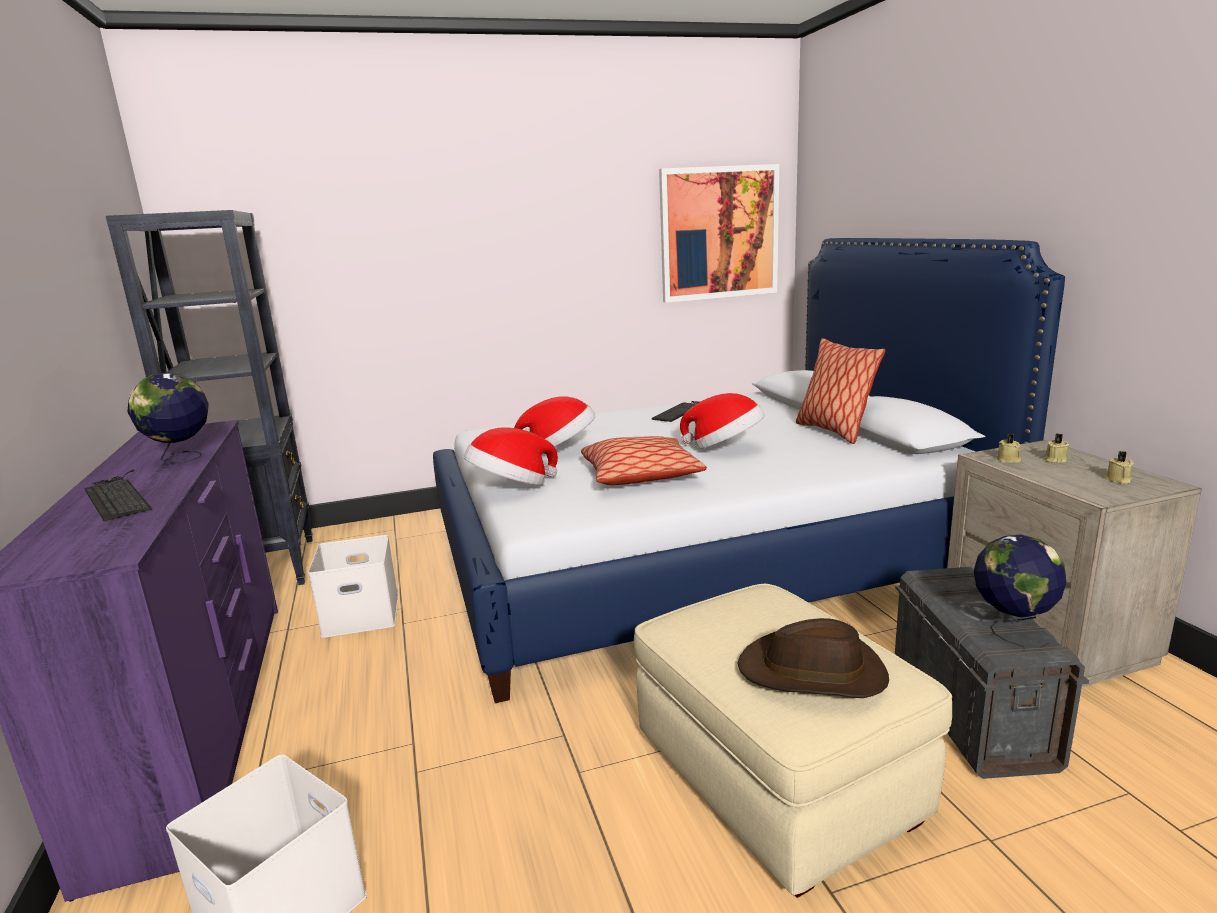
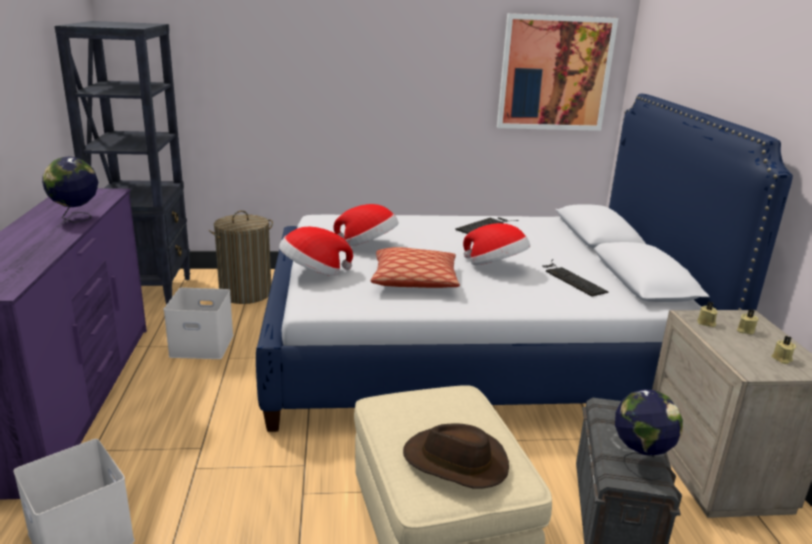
camera: 10 degrees right, 5 degrees up
(117, 496) = (23, 243): keyboard -> keyboard (570, 278)
(393, 544) = (245, 293): none -> laundry basket
(834, 431) = (595, 267): pillow -> none

